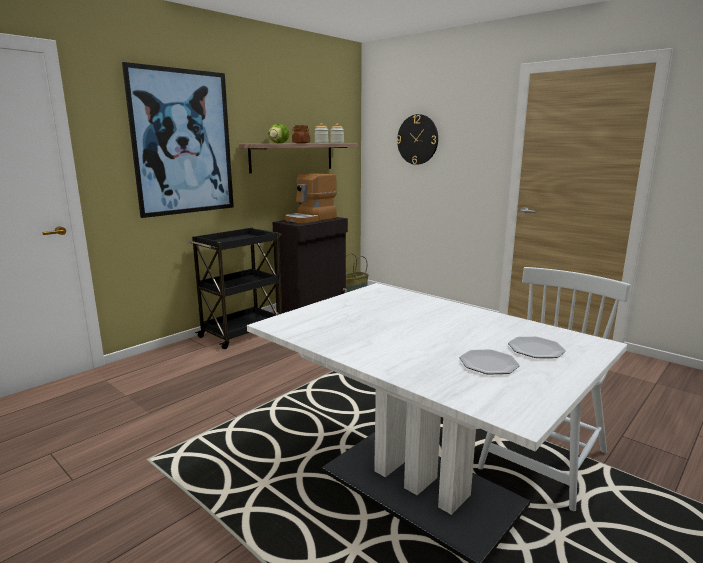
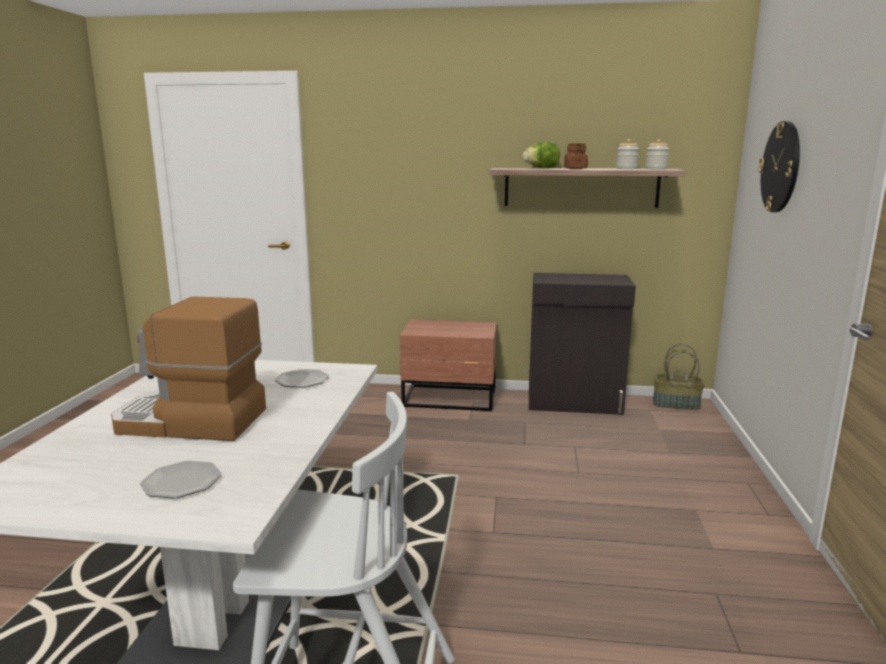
camera: 55 degrees right, 0 degrees up
(182, 143) = (416, 166): picture -> none
(242, 332) = (451, 399): black cart -> brown nightstand
(311, 219) = (585, 278): coffee machine -> coffee machine (190, 422)
(488, 364) = (117, 464): plate -> plate (303, 380)

